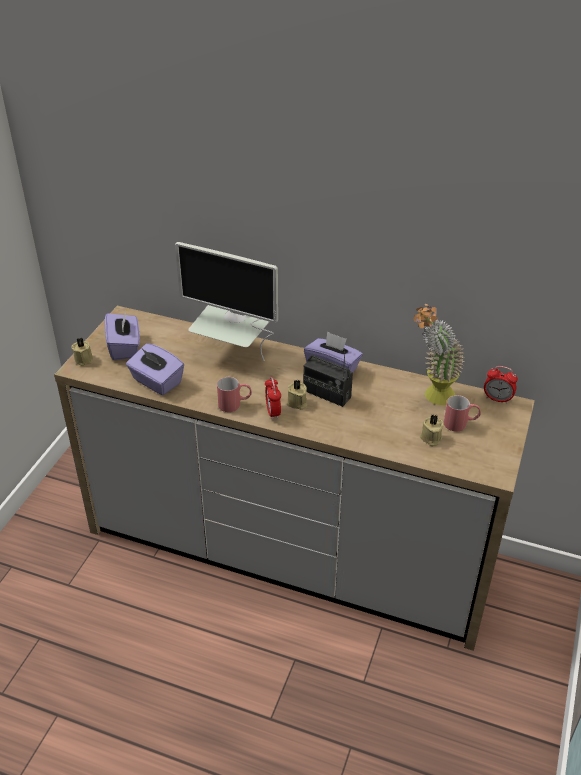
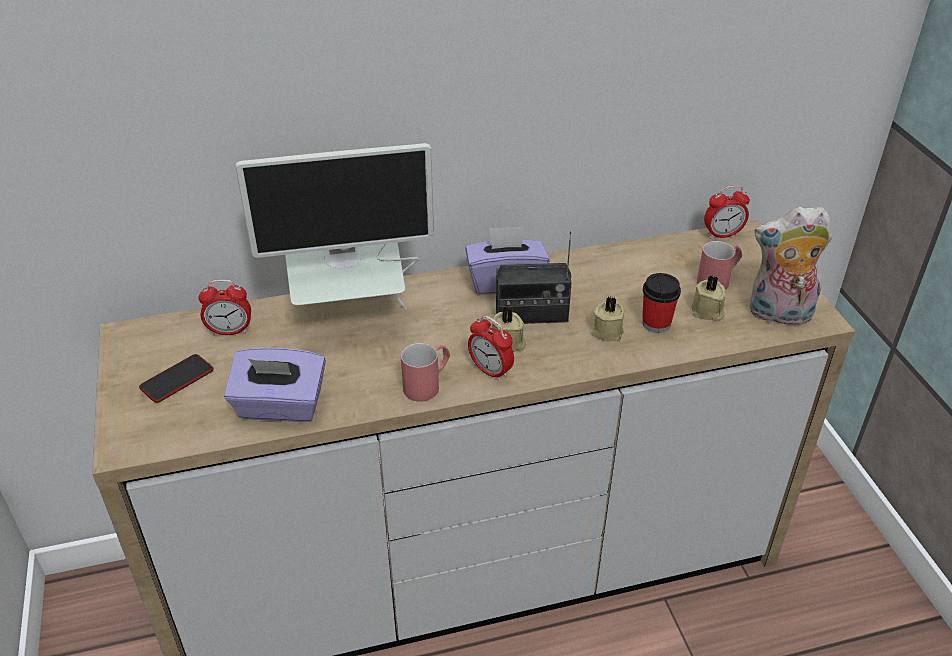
camera: 35 degrees left, 0 degrees up
(84, 359) = (125, 426): beige candle -> beige candle (606, 331)
(125, 347) = (177, 379): purple tissue box -> phone
(169, 334) = (230, 331): none -> alarm clock
(392, 430) = (656, 323): none -> cup
(432, 397) = (653, 263): potted plant -> none
(474, 460) = (778, 315): none -> plush toy

